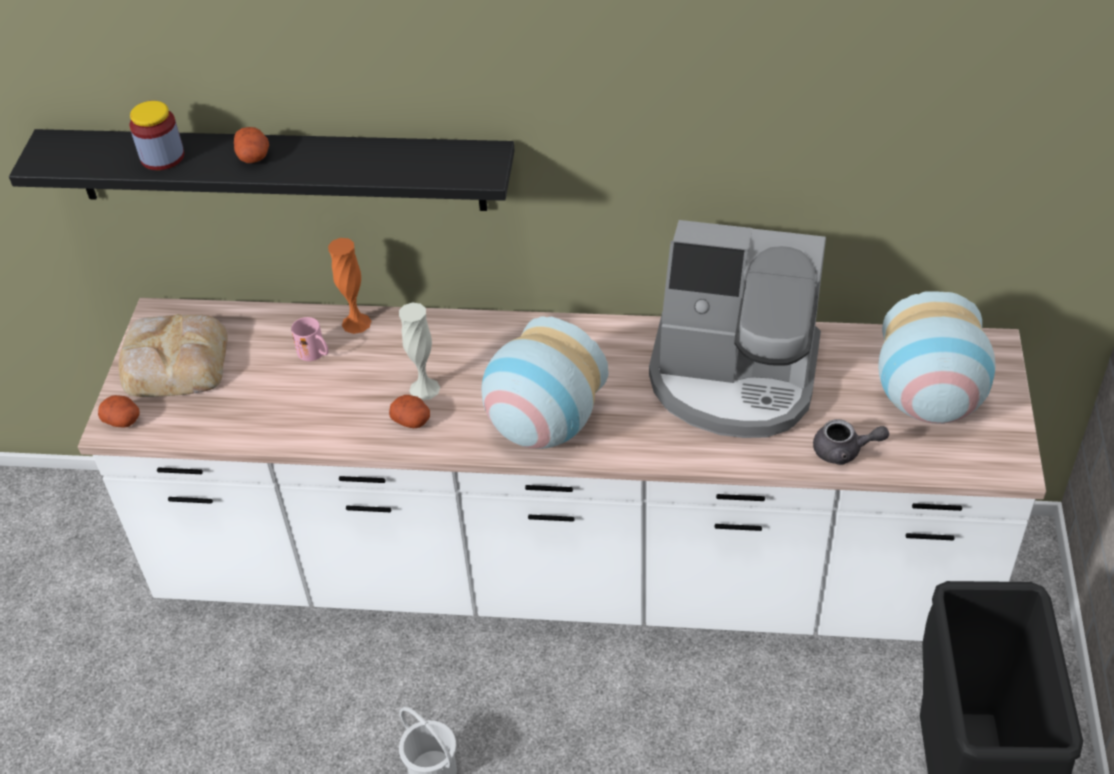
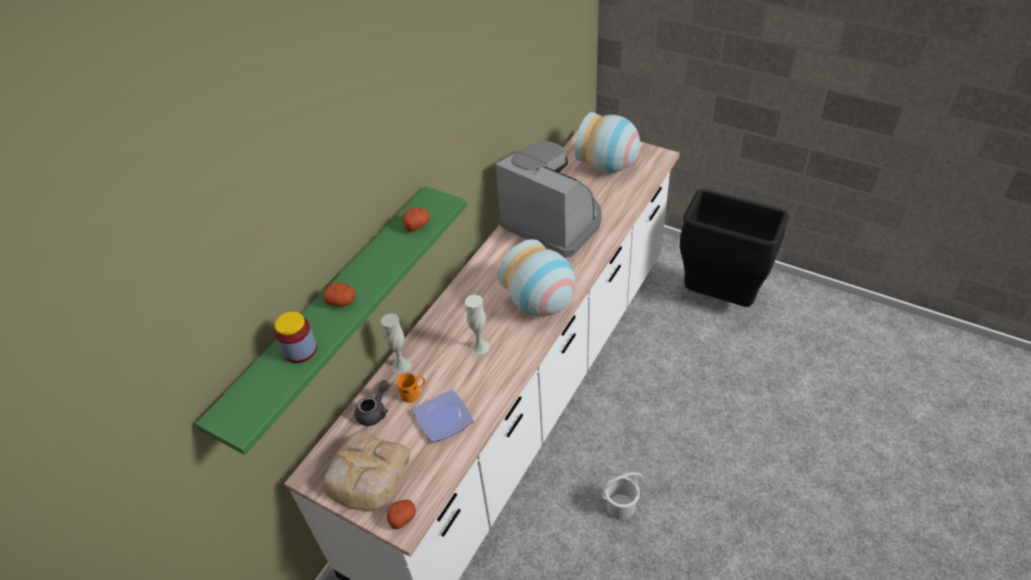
camera: 65 degrees left, 0 degrees up
(278, 169) = (331, 310): black shelf -> green shelf
(286, 399) = (444, 417): none -> plate
(315, 353) = (413, 392): pink mug -> orange mug
(356, 323) = (401, 365): orange vase -> white vase
(412, 420) = (501, 359): potato -> potato (417, 225)
(734, 378) = (553, 221): coffee machine -> coffee machine turned 90 degrees counterclockwise
(844, 451) = (623, 201): grey teapot -> grey teapot (375, 411)

